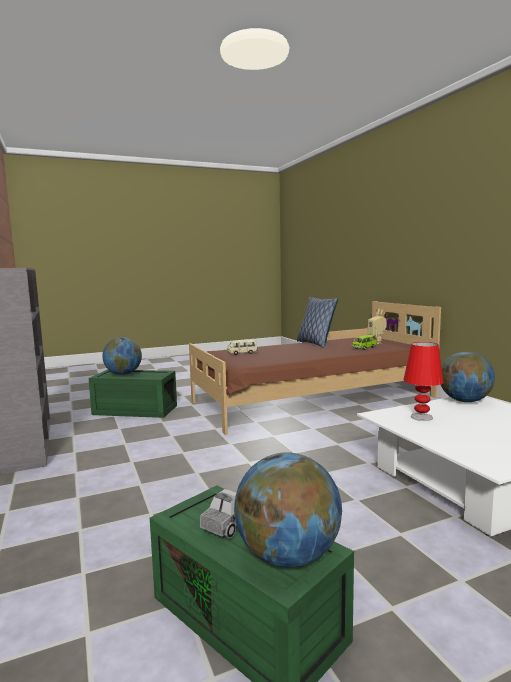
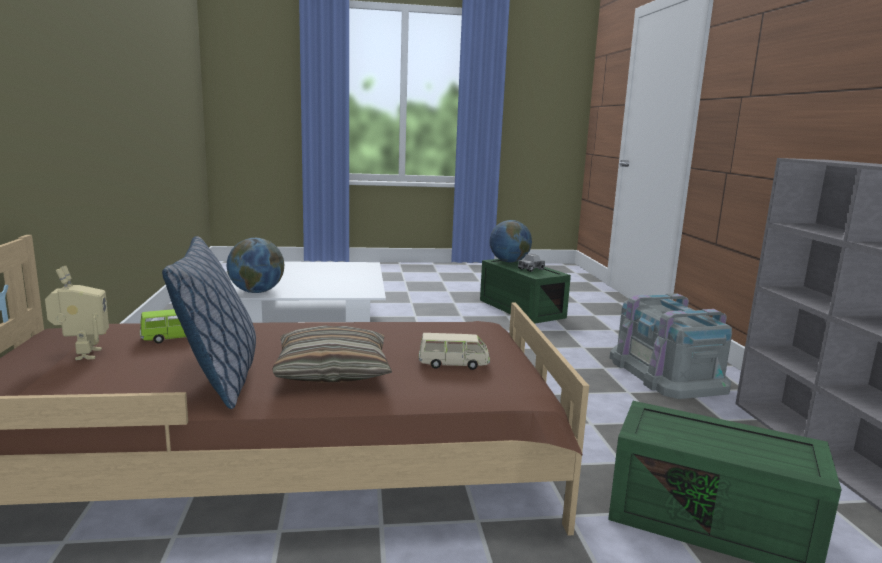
camera: 165 degrees left, 5 degrees up
(75, 489) = (667, 373): none -> grey storage box
(123, 374) = (748, 441): globe -> none
(284, 348) = (333, 371): none -> pillow
(422, 417) = (337, 287): red table lamp -> none

